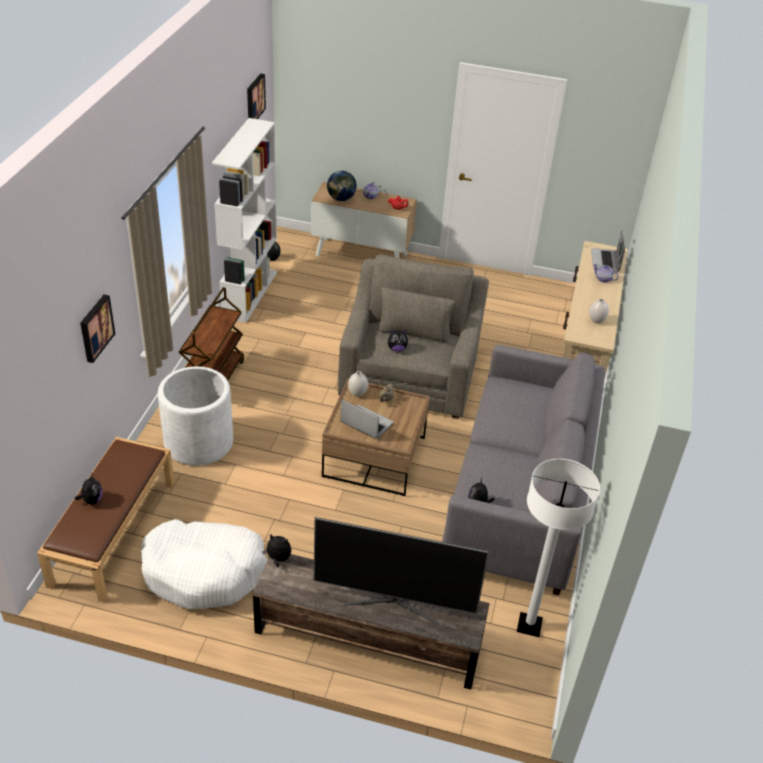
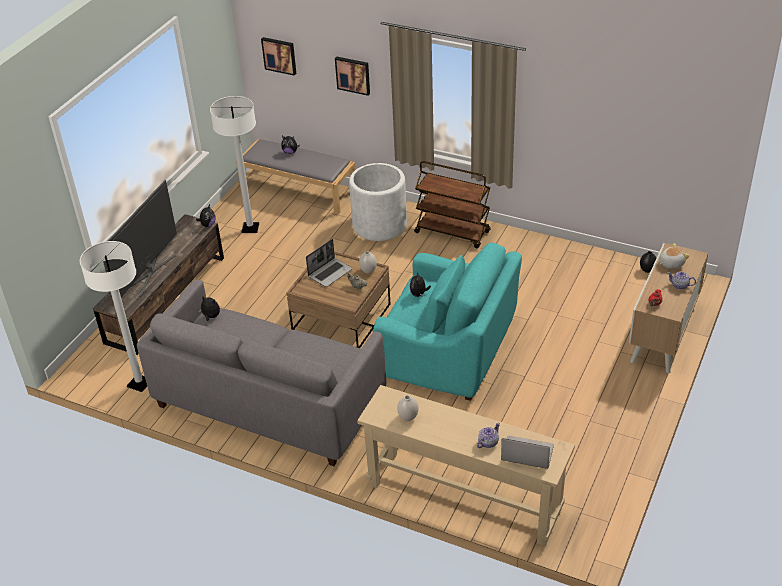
camera: 105 degrees right, 0 degrees up
(113, 531) = (299, 190): brown bench -> grey bench
(204, 572) = (250, 228): white dog bed -> white floor lamp
(249, 293) = (583, 254): white bookcase -> none
(254, 98) = (679, 111): picture -> picture (279, 55)
(341, 199) = (670, 263): globe -> plush toy
(409, 374) = (448, 351): grey armchair -> turquoise armchair

